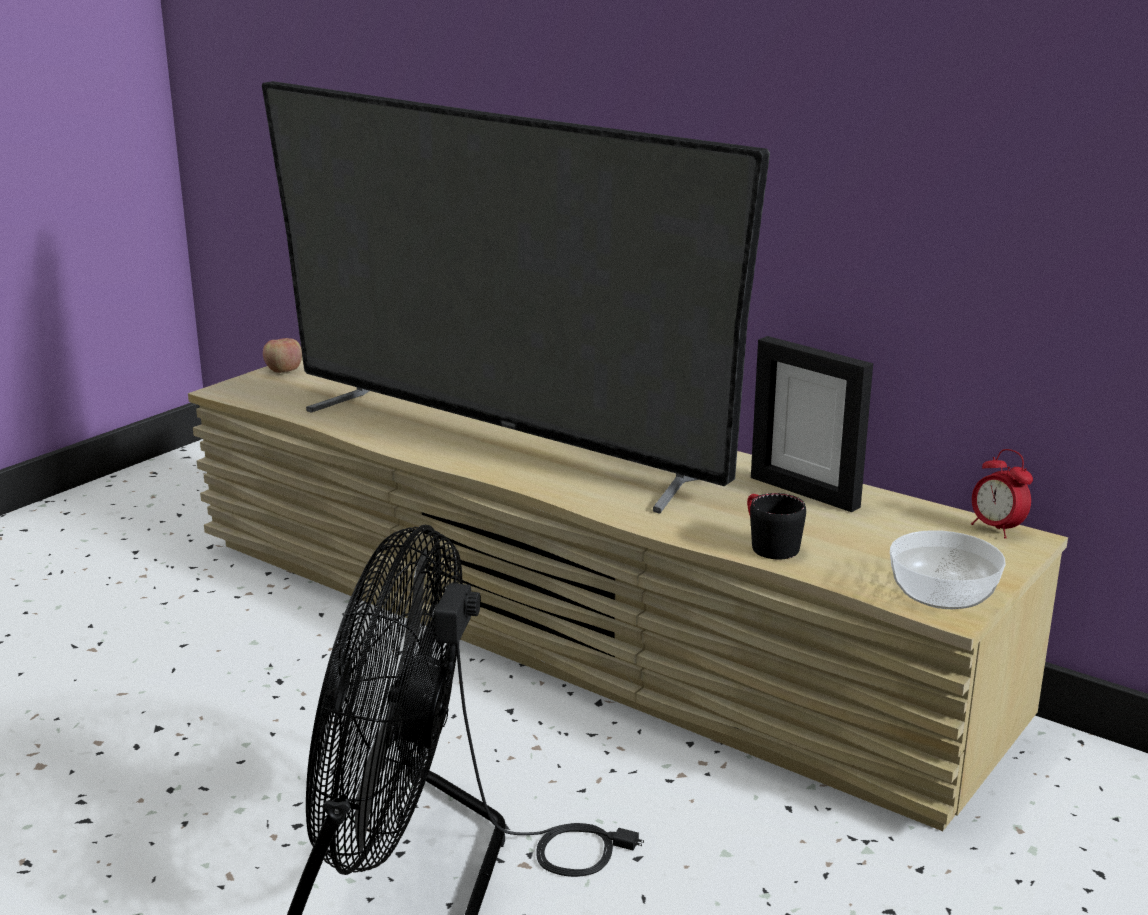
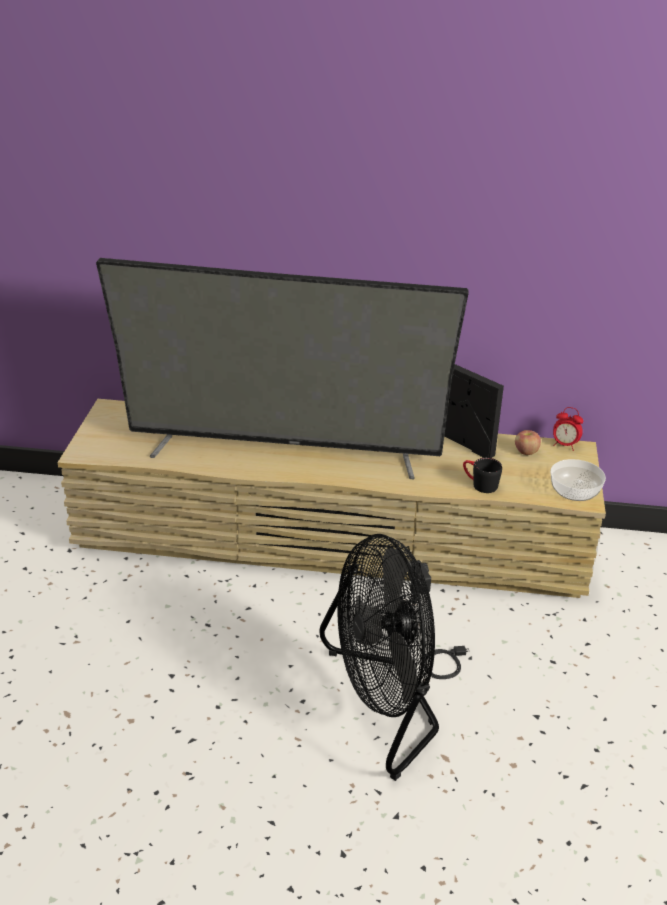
camera: 30 degrees left, 10 degrees up
(284, 371) = (96, 428): apple -> apple (526, 452)
(805, 491) = (465, 445): picture frame -> picture frame turned 150 degrees counterclockwise

